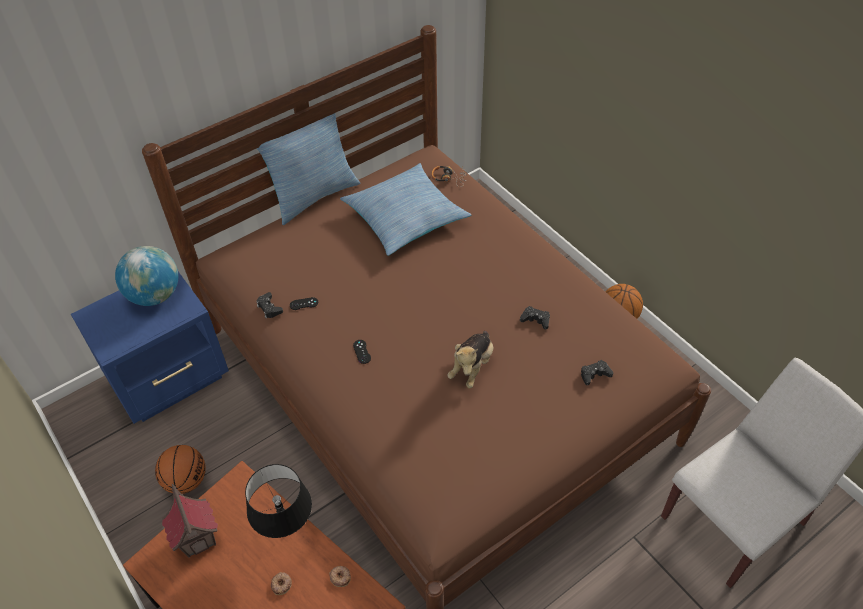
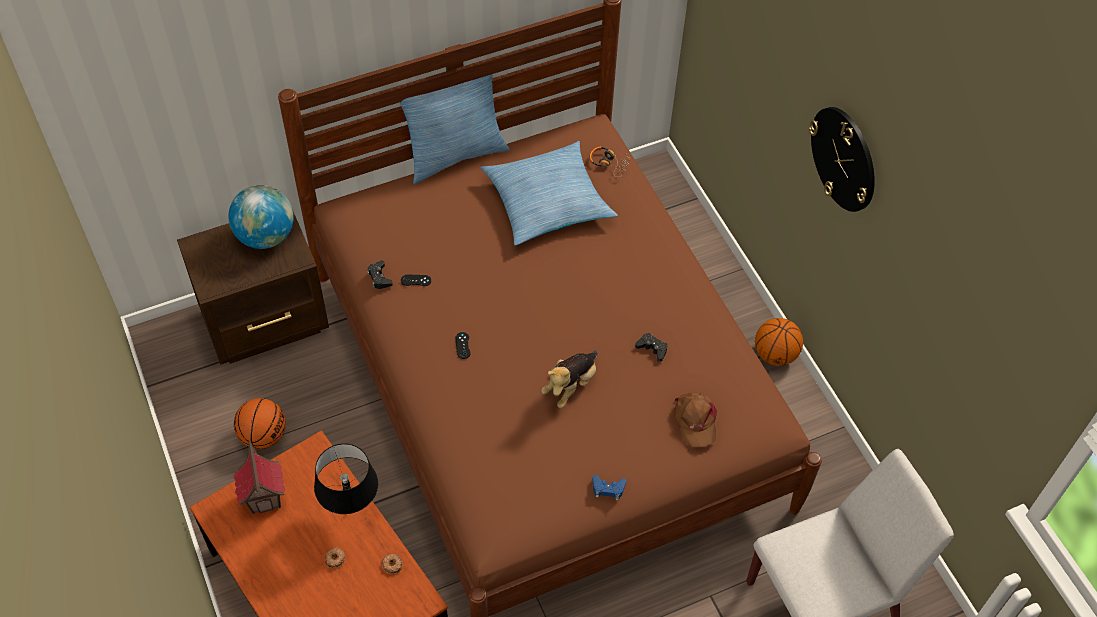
camera: 10 degrees right, 5 degrees up
(171, 379) = (267, 322): blue nightstand -> brown nightstand
(535, 454) = (608, 489): none -> blue game controller
(594, 374) = (695, 420): black game controller -> brown cap
(676, 110) = (844, 158): none -> wall clock

